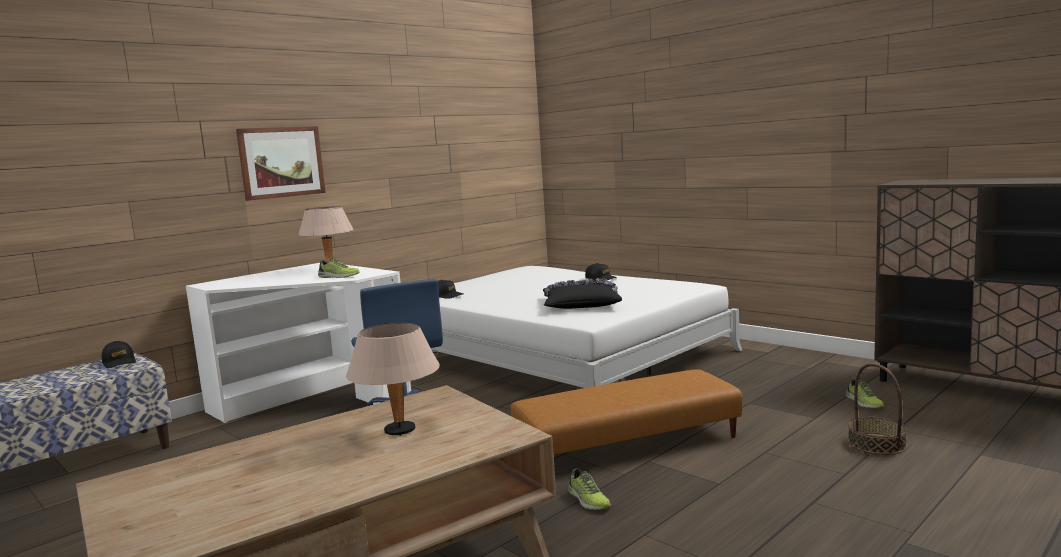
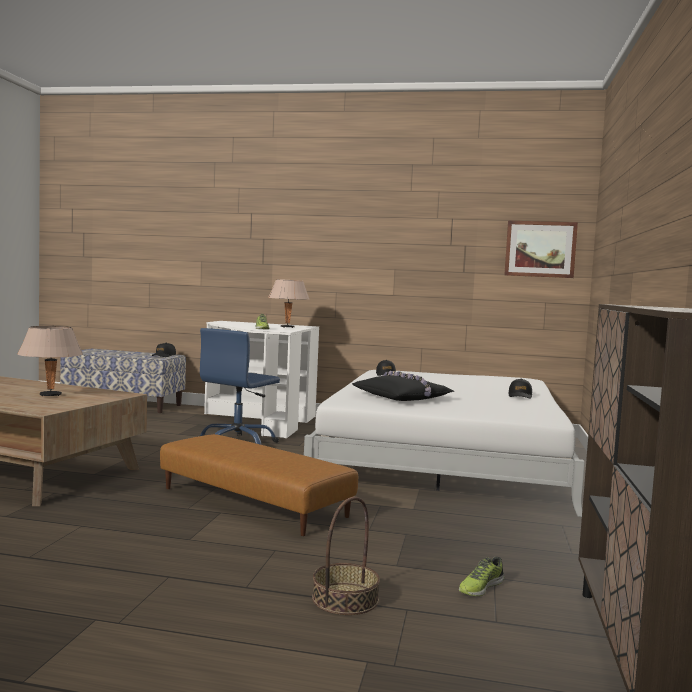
camera: 55 degrees right, 5 degrees down
(281, 162) = (301, 246): picture -> picture (540, 249)
(587, 500) = (133, 504): shoe -> none

